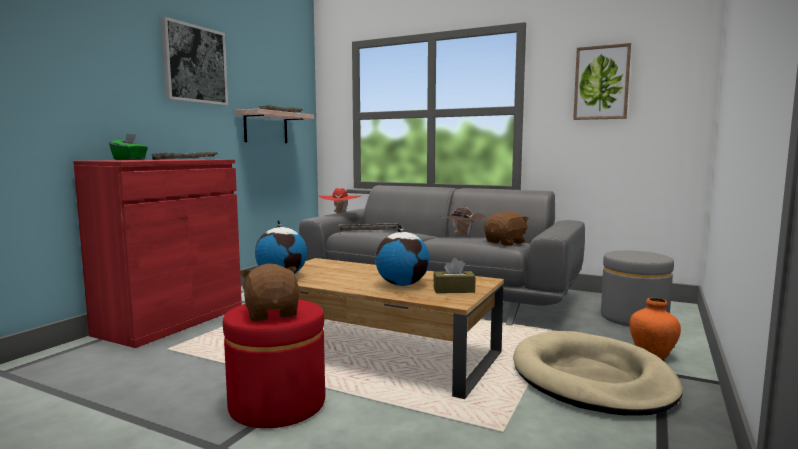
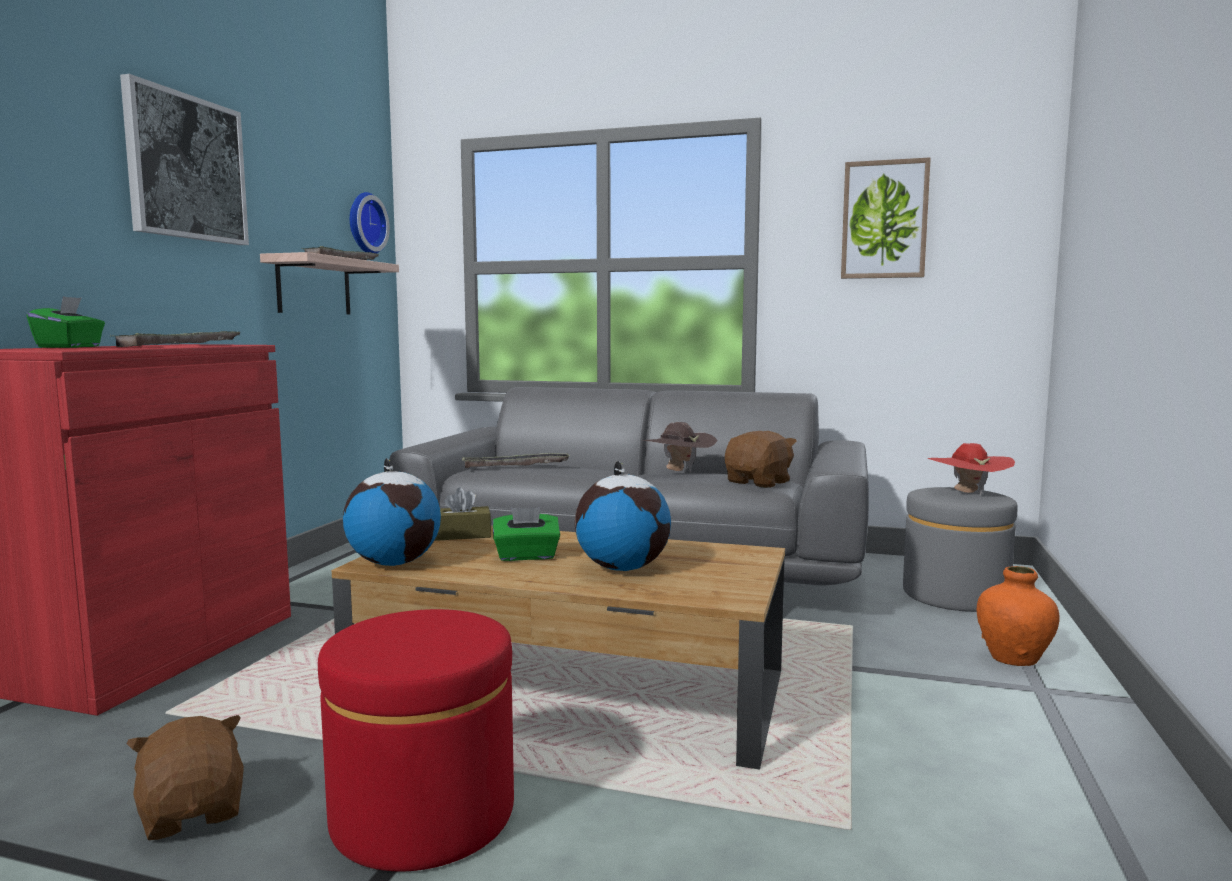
camera: 10 degrees left, 0 degrees up
(272, 313) = (417, 645): brown plush toy -> brown plush toy (193, 812)
(297, 91) = (364, 223): none -> wall clock
(340, 213) = (455, 437): red hat -> red hat (968, 493)
(353, 276) = (526, 556): none -> green tissue box
(453, 290) = (717, 574): brown tissue box -> brown tissue box (461, 535)
(591, 379) = (944, 710): beige dog bed -> none

